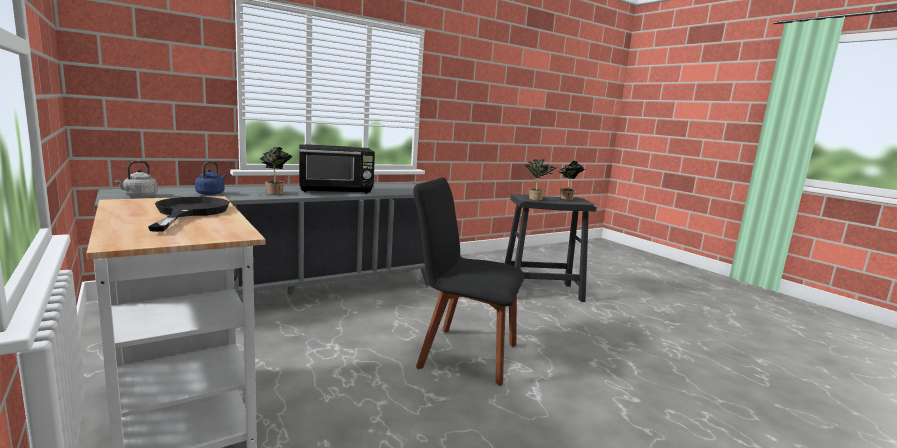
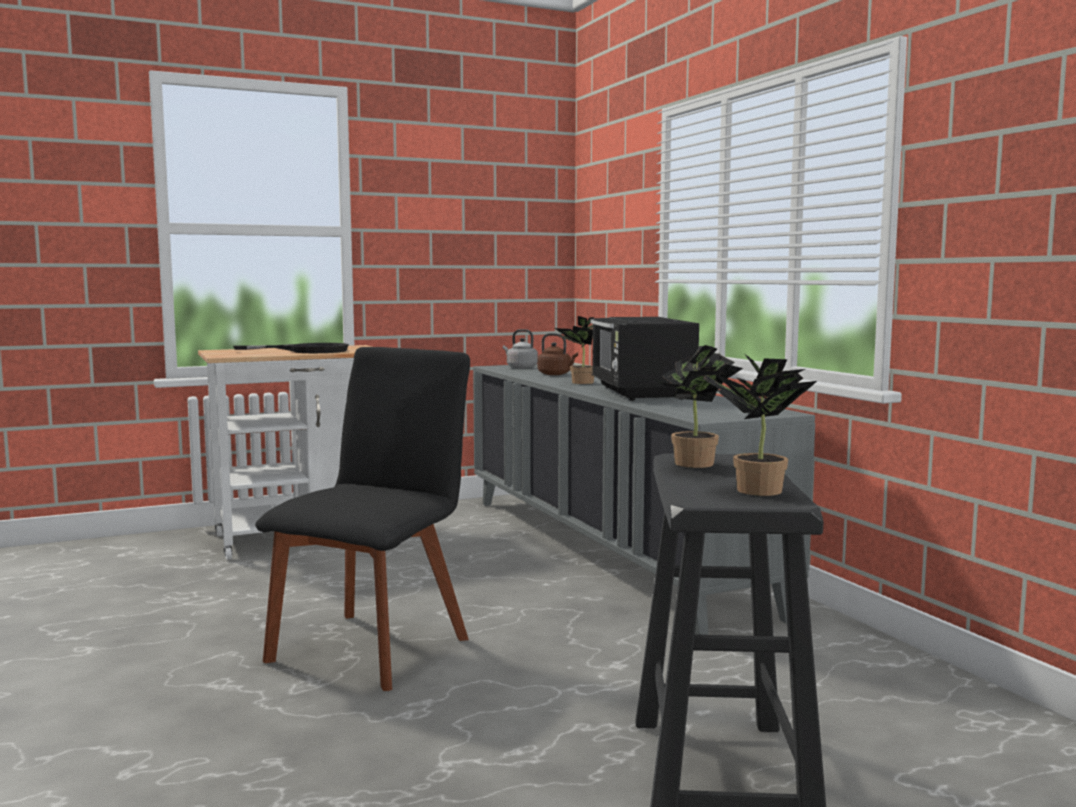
camera: 100 degrees right, 5 degrees down
(211, 193) = (556, 374): blue kettle -> brown kettle

